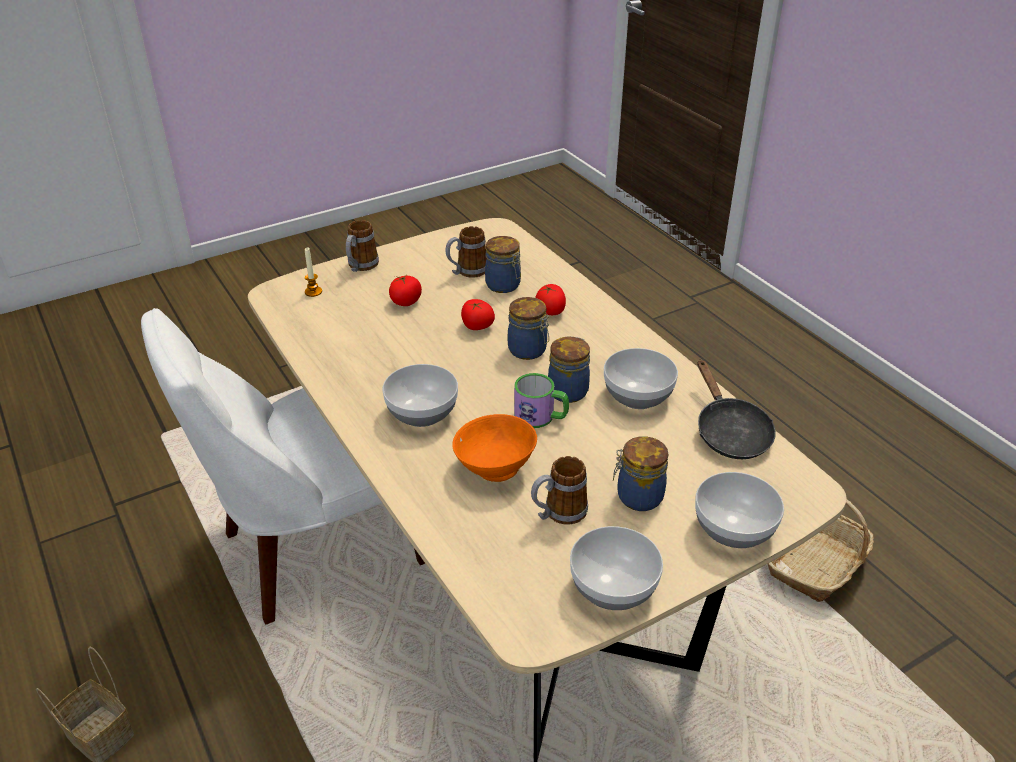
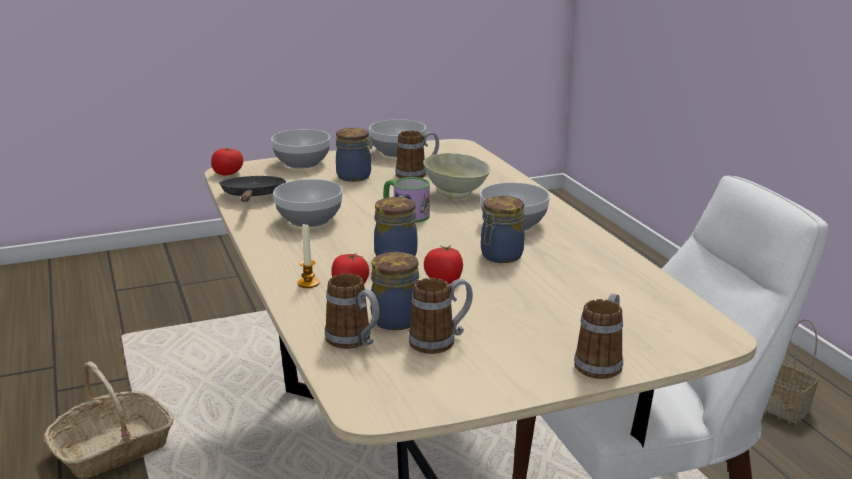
camera: 170 degrees left, 15 degrees down
(313, 292) = (661, 334): candle -> candle (308, 283)
(406, 302) = (530, 311): tomato -> tomato (228, 173)
(494, 467) = (456, 194): orange bowl -> beige bowl
(523, 266) = (354, 342): none -> mug
(569, 390) = (370, 227): jar -> jar (500, 256)

